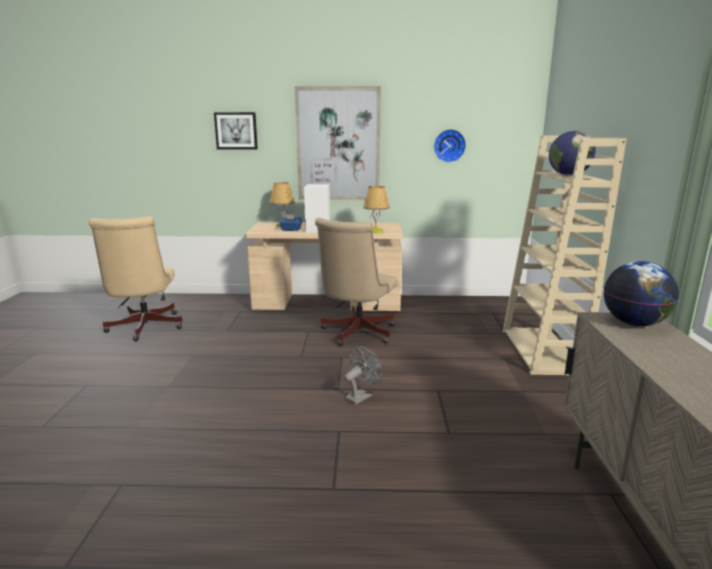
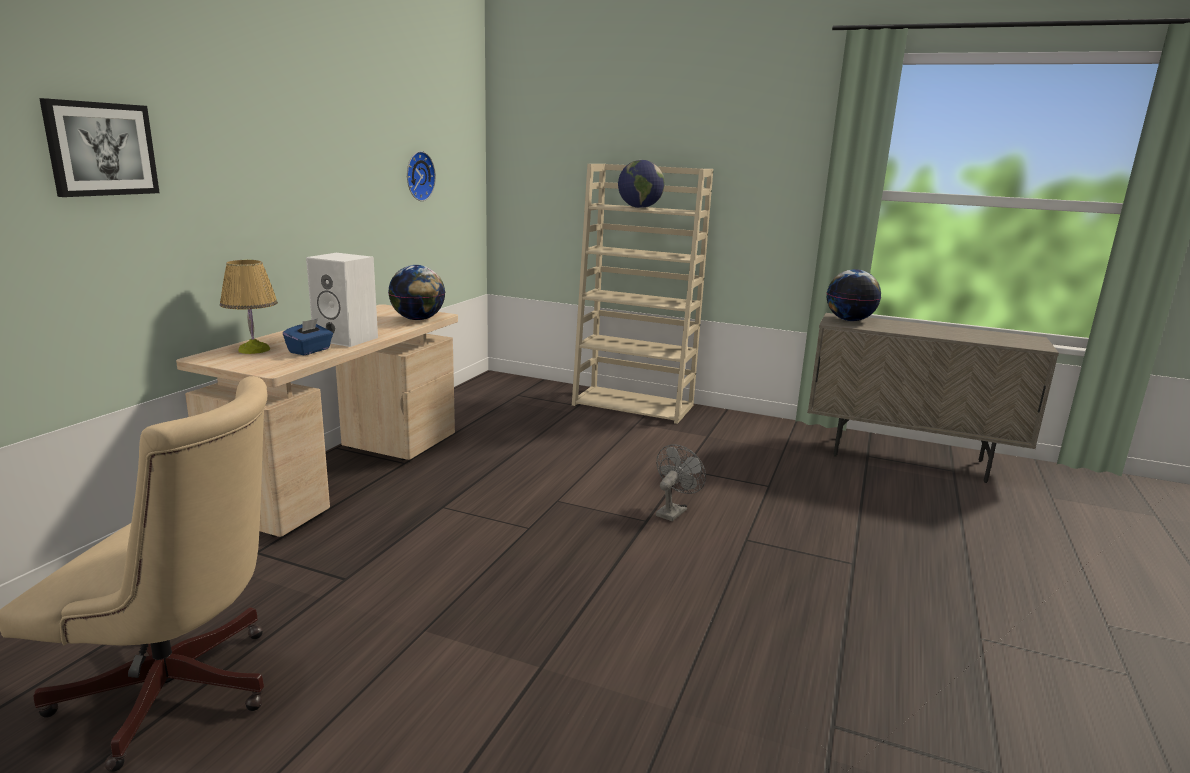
camera: 70 degrees left, 0 degrees up
(338, 144) = (294, 178): picture -> none
(355, 333) = (489, 476): beige office chair -> none
(361, 396) = (673, 511): grey fan -> grey fan turned 60 degrees clockwise
(376, 231) = (418, 319): table lamp -> globe

